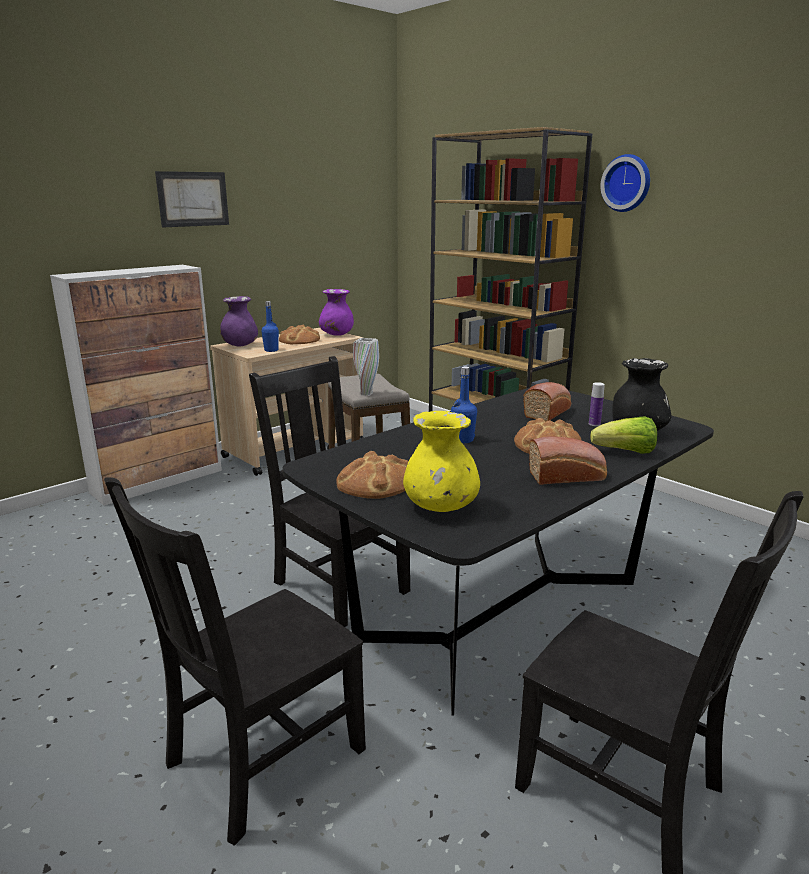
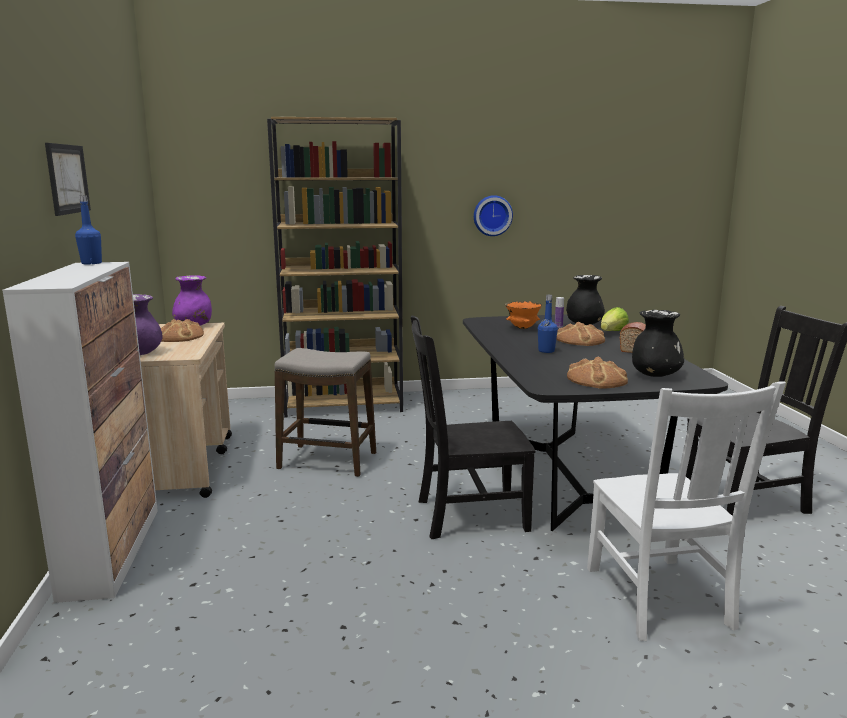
camera: 55 degrees left, 5 degrees down
(260, 760) = (659, 600): black chair -> white chair
(271, 350) = (192, 349): blue bottle -> blue bottle (91, 263)
(366, 394) = (350, 359): white vase -> none
(441, 507) = (655, 375): yellow vase -> black vase
(548, 412) = (522, 328): bread -> orange bowl
(627, 183) = (425, 163): wall clock -> wall clock (492, 215)

